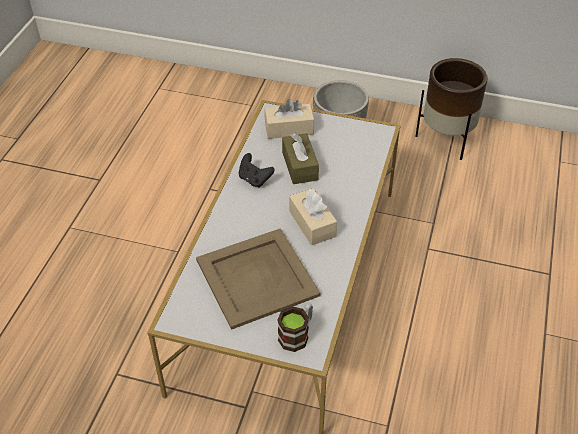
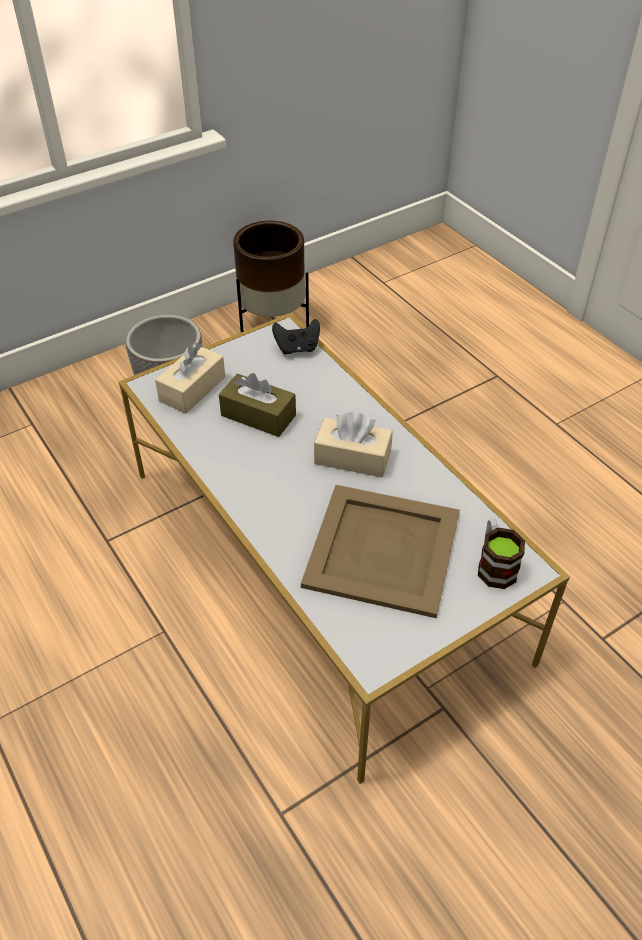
camera: 50 degrees left, 0 degrees up
(254, 179) = (234, 462): black game controller -> black game controller (297, 348)

